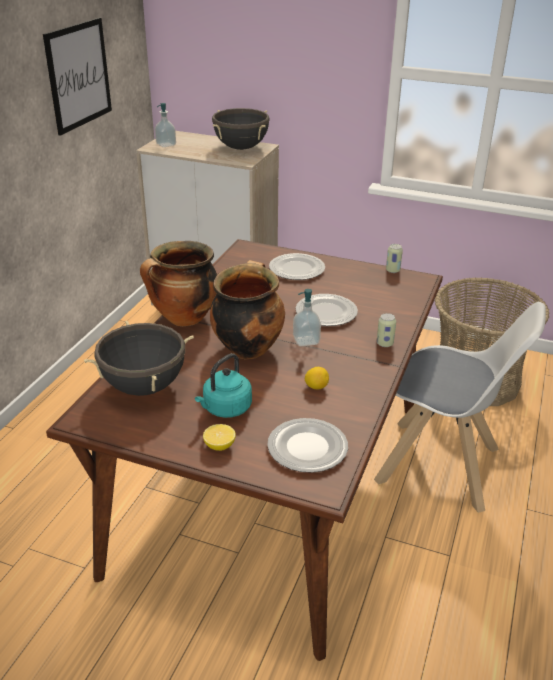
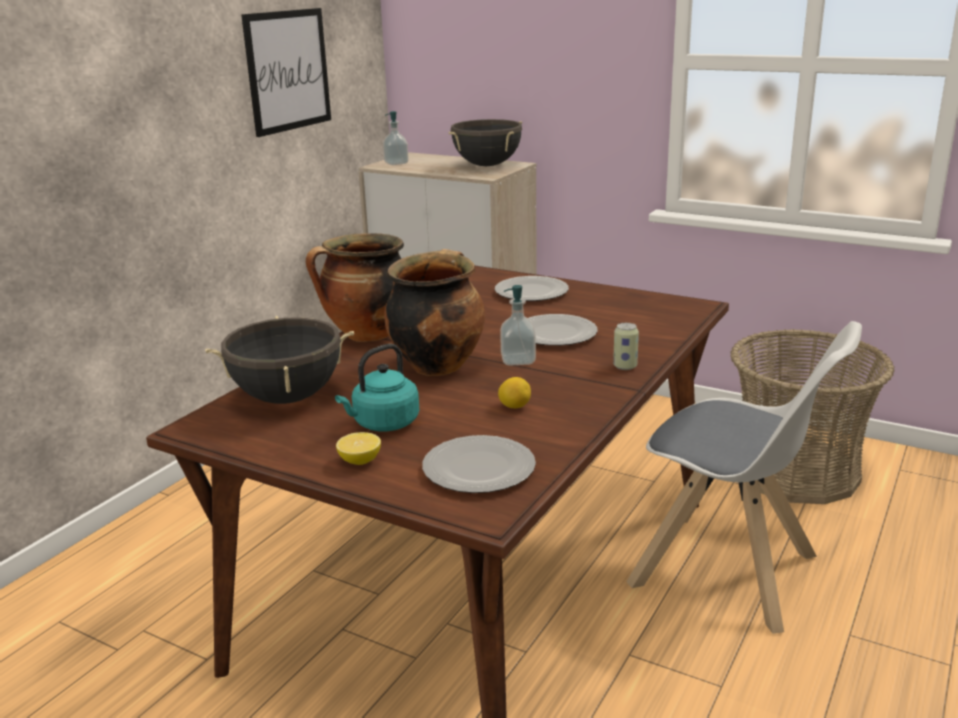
camera: 10 degrees right, 10 degrees down
(392, 270) = (660, 296): can -> none

